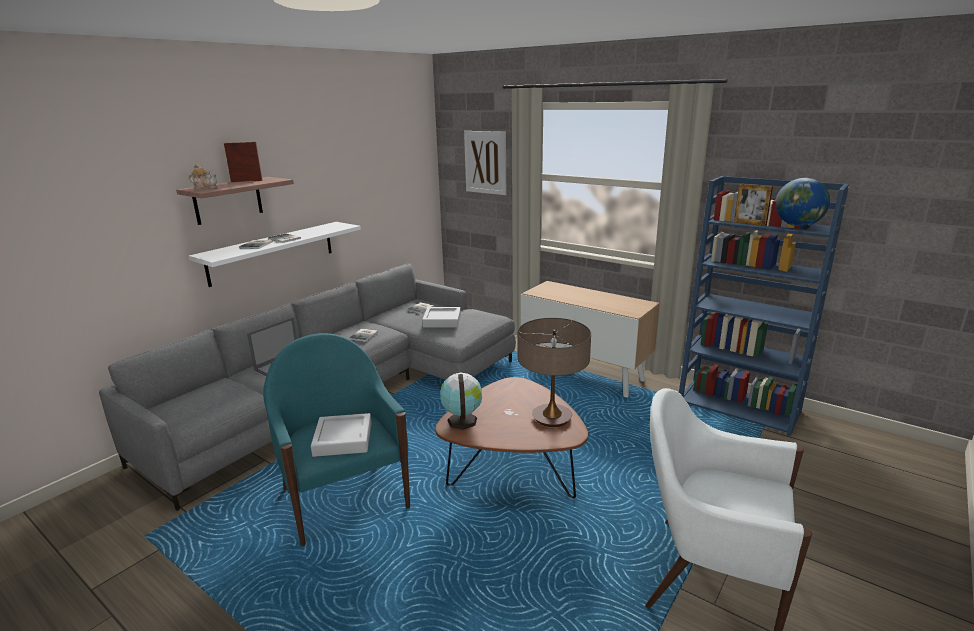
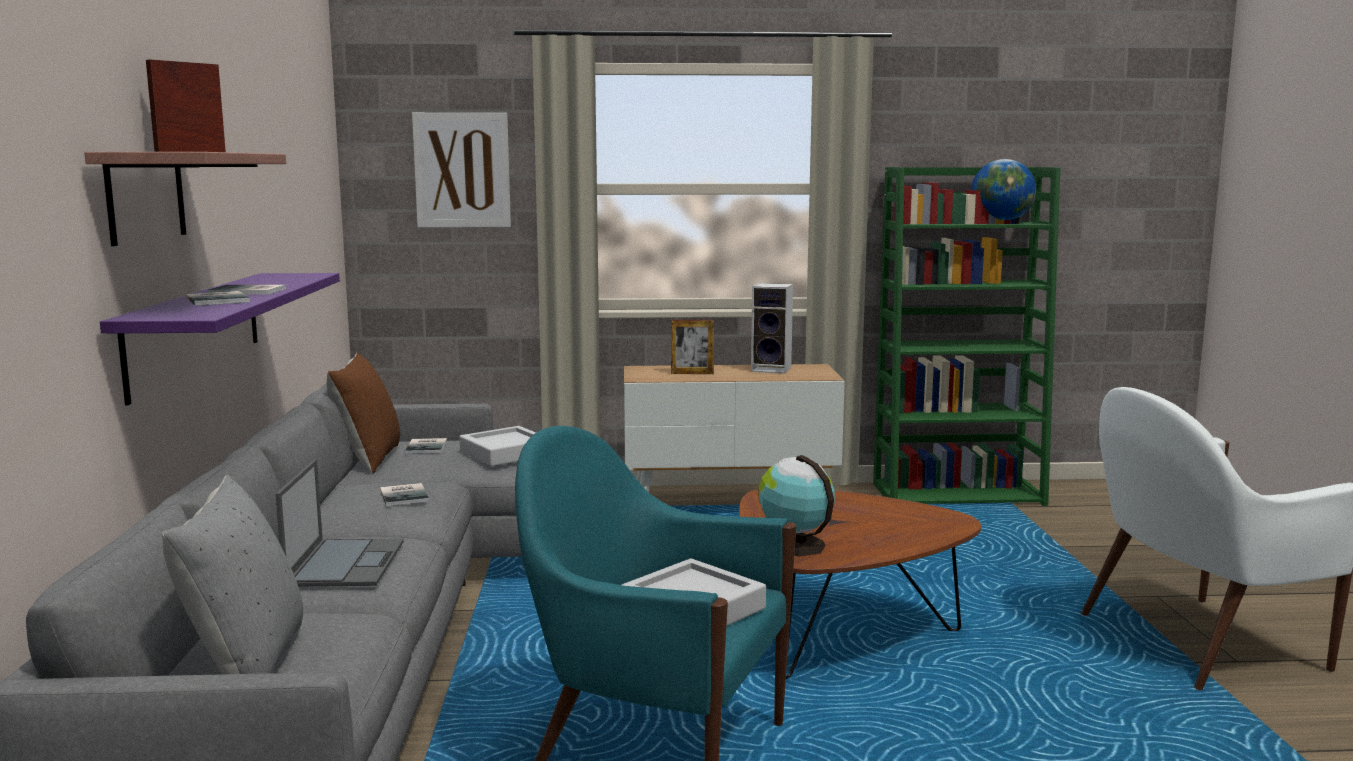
camera: 40 degrees left, 10 degrees down
(190, 402) = (246, 664): none -> grey pillow
(205, 188) = (160, 151): teapot -> none
(272, 252) = (196, 331): white shelf -> purple shelf
(395, 309) = (368, 459): none -> brown pillow
(552, 418) = (898, 512): table lamp -> none
(616, 300) = (773, 369): none -> speaker
(739, 406) = (958, 493): blue bookcase -> green bookcase
(750, 224) = (952, 223): picture frame -> picture frame (692, 373)

